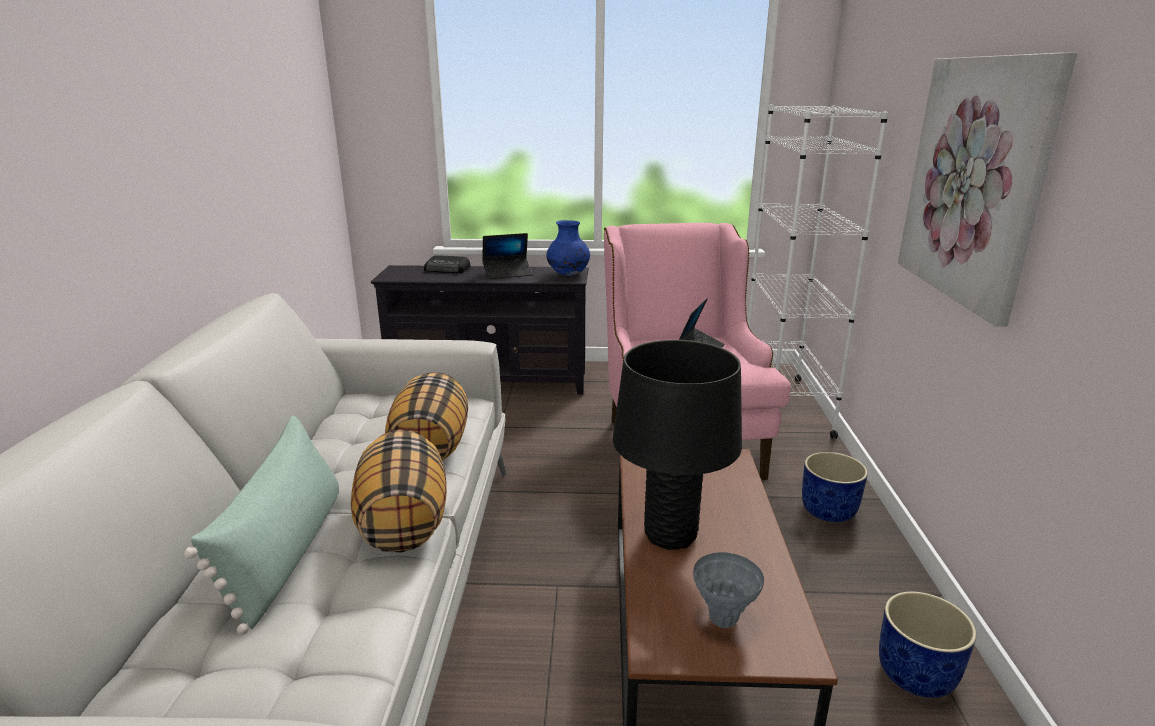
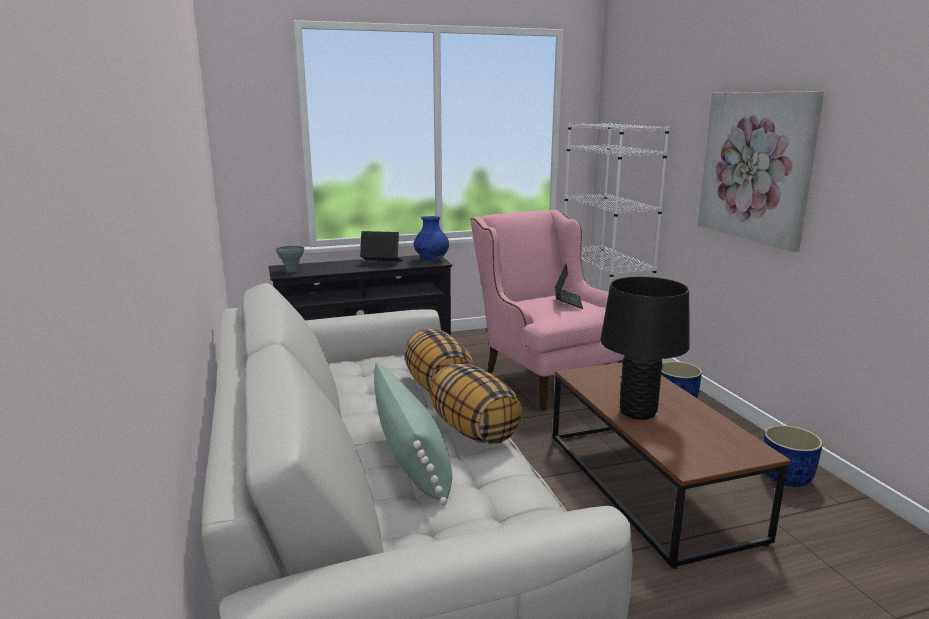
camera: 20 degrees left, 5 degrees down
(447, 269) = (326, 264): radio -> none
(507, 273) = (381, 263): laptop -> laptop turned 135 degrees counterclockwise
(723, 619) = (709, 446): grey vase -> grey vase (292, 271)

